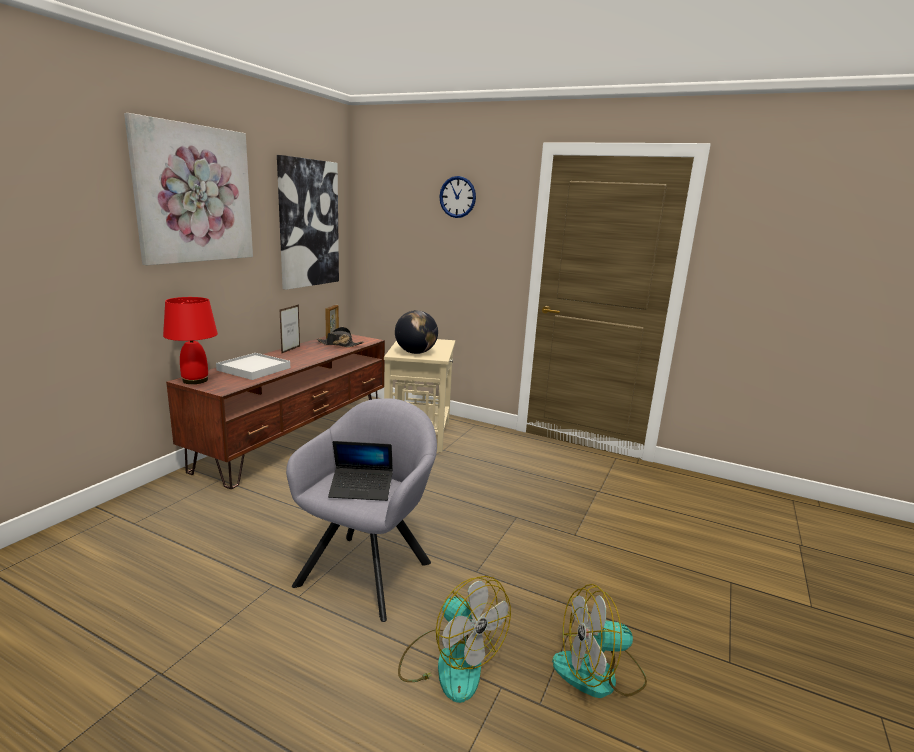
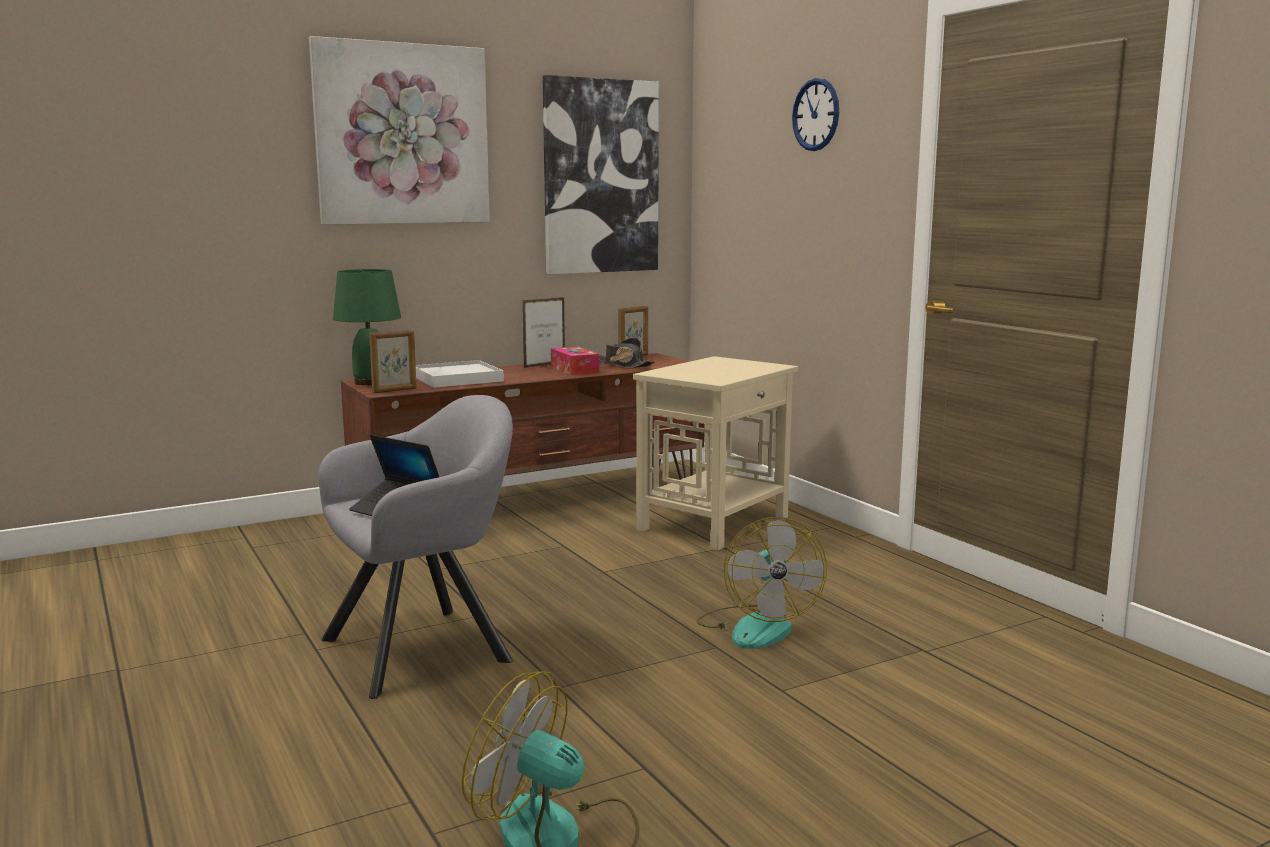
camera: 35 degrees right, 5 degrees down
(196, 380) = (371, 382): red table lamp -> green table lamp
(229, 386) = (395, 390): none -> picture frame
(317, 352) = (574, 370): none -> tissue box
(415, 353) = (691, 373): globe -> none
(449, 662) = (387, 758): fan -> fan (756, 626)

